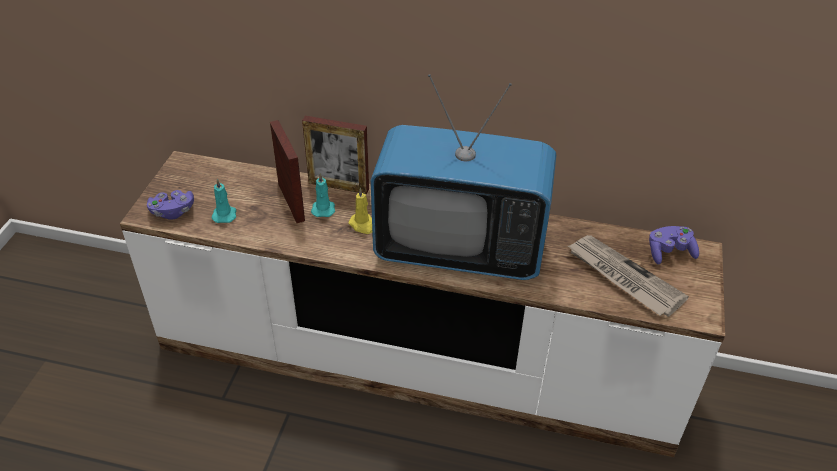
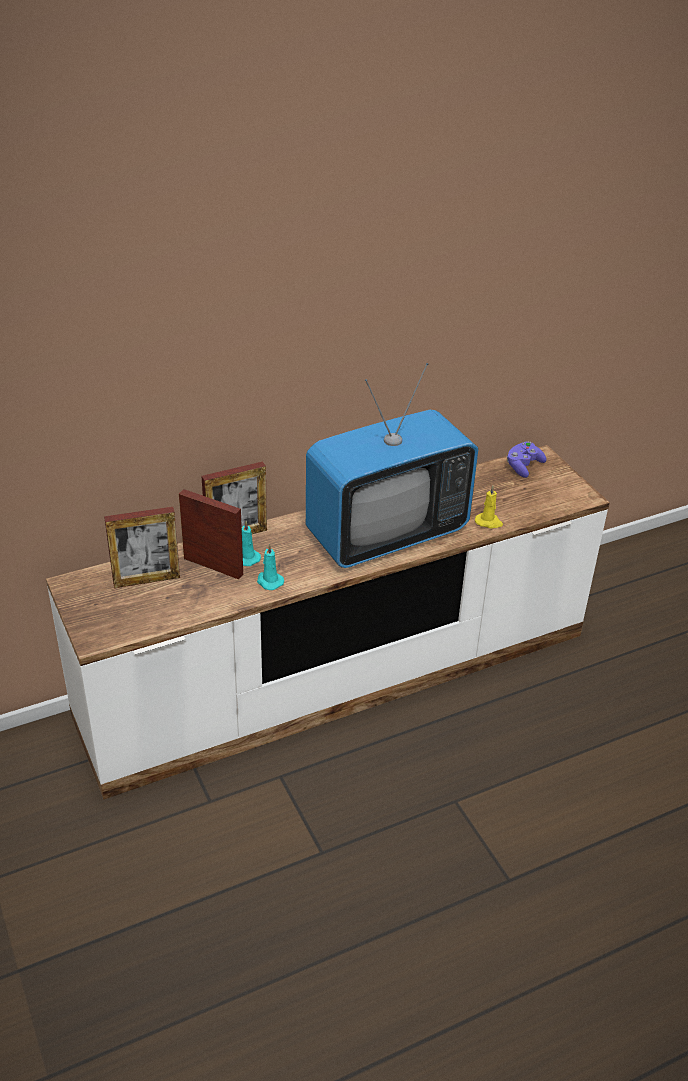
camera: 40 degrees left, 5 degrees down
(172, 212) = (117, 625): purple game controller -> none
(224, 214) = (168, 603): turquoise candle -> turquoise candle (269, 581)
(233, 187) = (146, 580): none -> picture frame
(362, 225) = (293, 554): yellow candle -> yellow candle (489, 522)
(623, 277) = (513, 497): newspaper -> none

